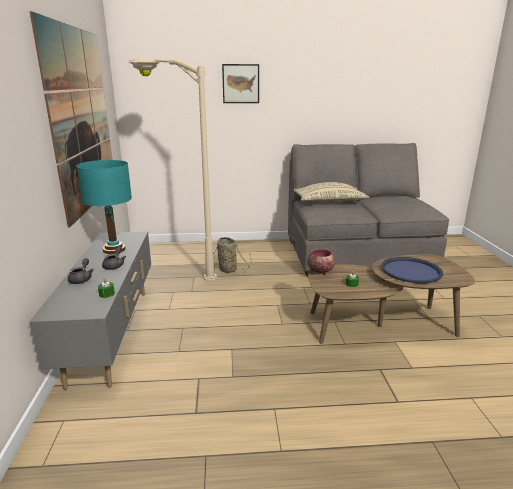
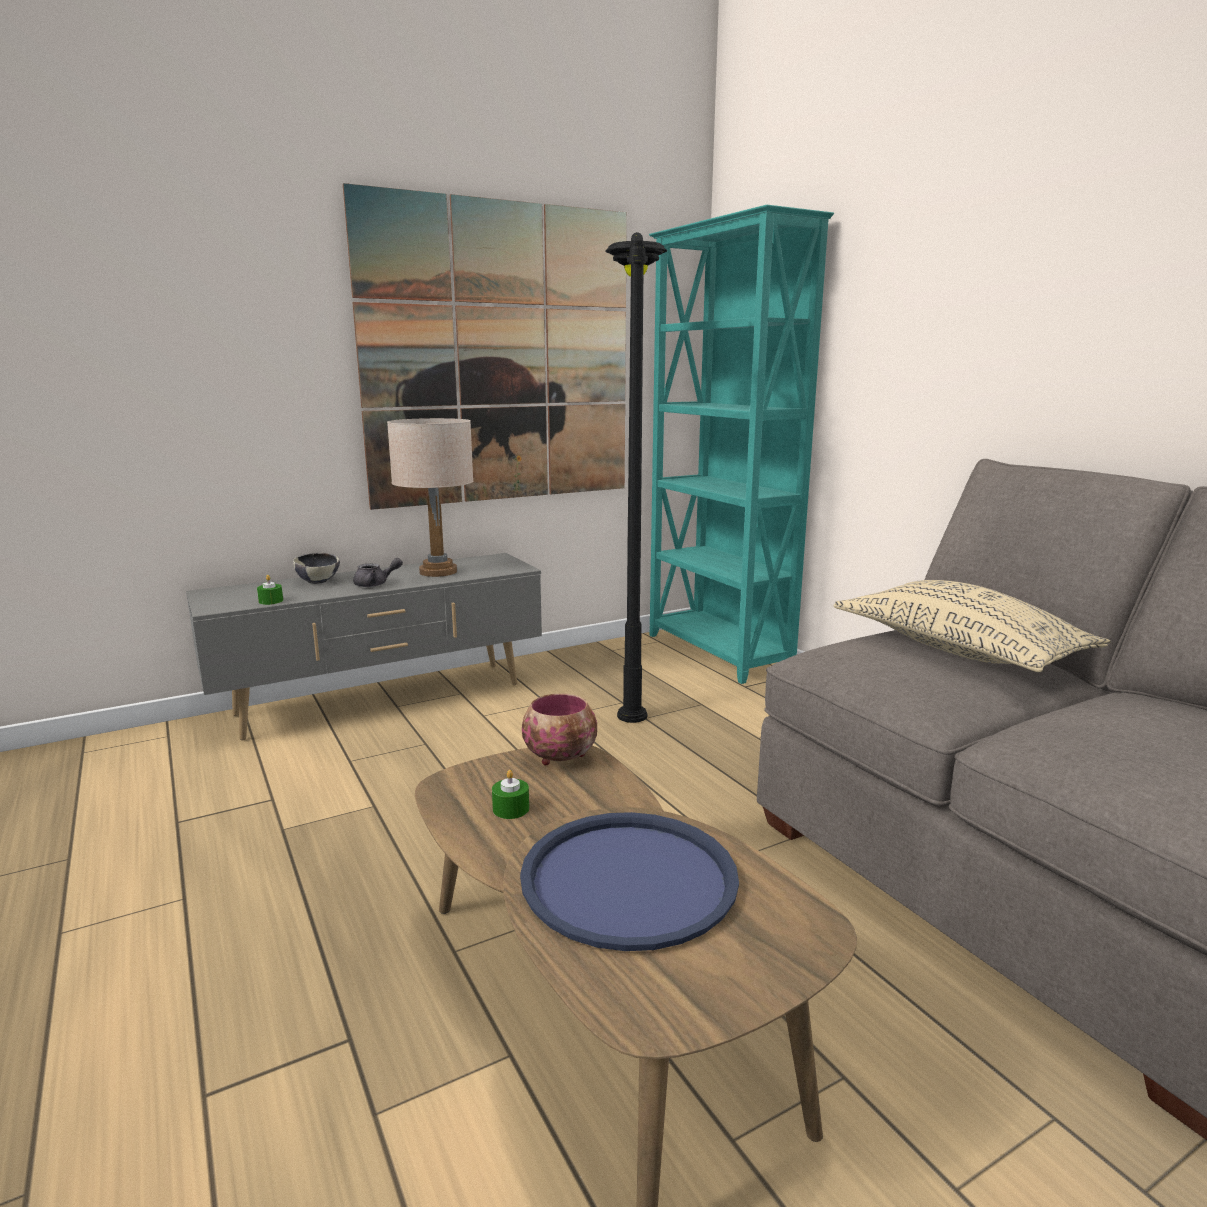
camera: 65 degrees right, 5 degrees down
(81, 279) = (318, 581): grey teapot -> bowl
(114, 250) = (438, 572): turquoise table lamp -> beige table lamp
(171, 248) = (717, 653): none -> turquoise bookcase
(176, 270) = (632, 681): beige floor lamp -> black floor lamp
(226, 269) = (690, 722): basket -> none
(240, 83) = (906, 286): picture -> none

